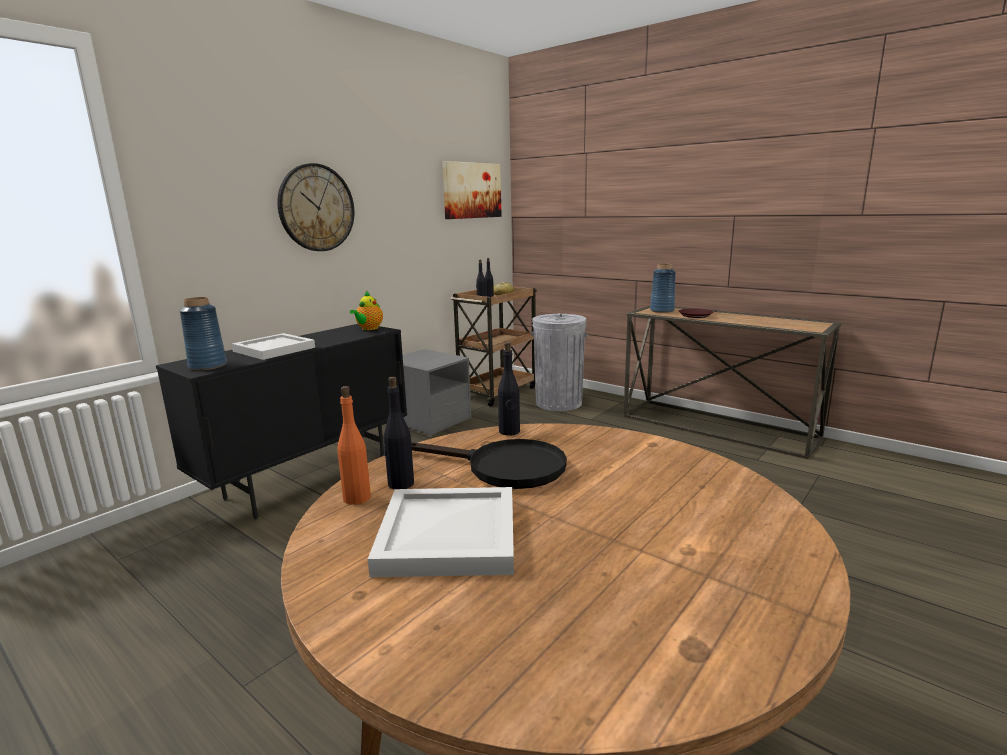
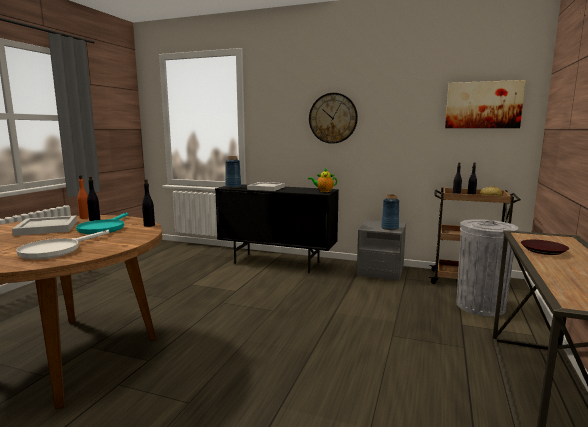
camera: 70 degrees right, 5 degrees down
(503, 468) = (104, 228): black frying pan -> turquoise frying pan
(662, 310) = (547, 239): blue vase -> blue vase (389, 228)
(675, 496) = (57, 250): none -> white frying pan

